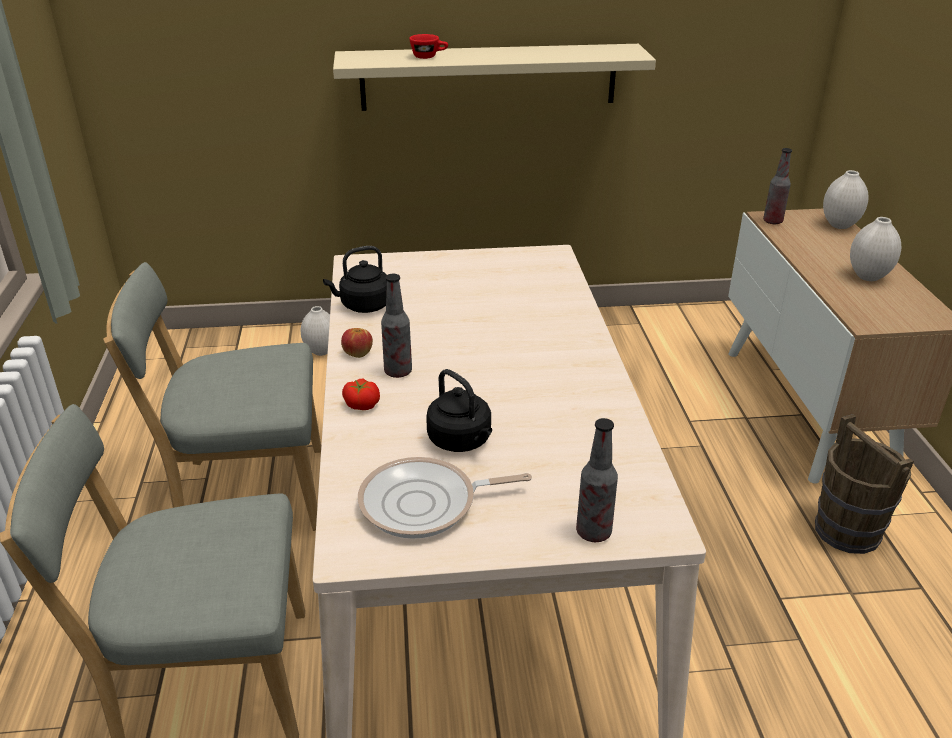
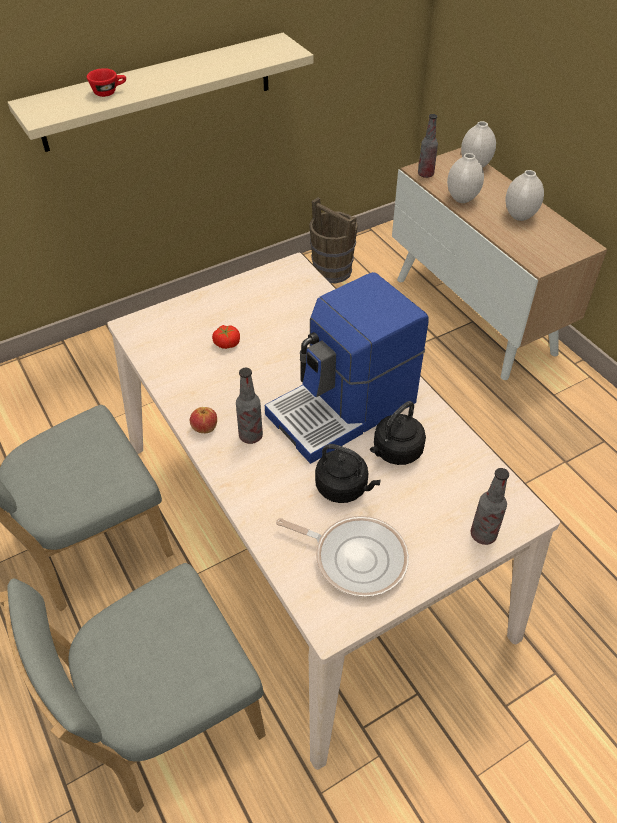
camera: 25 degrees left, 15 degrees up
(321, 351) = (65, 379): white vase -> white vase (462, 199)
(362, 404) = (244, 479): tomato -> tomato (226, 343)
(363, 306) = (173, 374): black kettle -> black kettle (395, 452)
(425, 504) = (355, 557): frying pan -> frying pan turned 120 degrees counterclockwise
(516, 376) = (344, 409): none -> coffee machine
(847, 530) = (542, 412): brown bucket -> brown bucket (331, 270)

